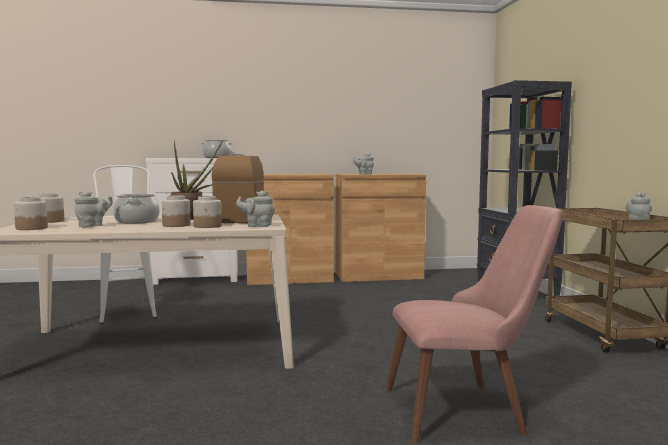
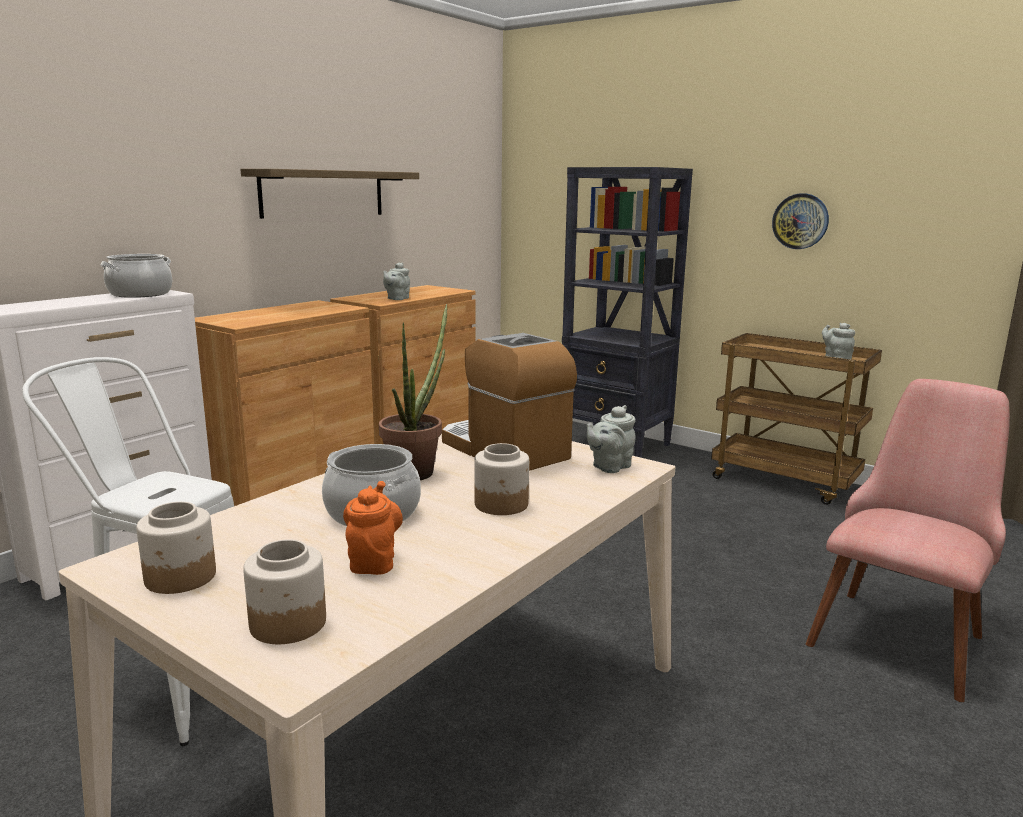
camera: 45 degrees left, 10 degrees up
(93, 226) = (373, 561): grey teapot -> orange teapot
(208, 226) = (557, 491): jar -> none
(338, 116) = (323, 193): none -> shelf
(632, 110) = (800, 221): none -> wall clock

